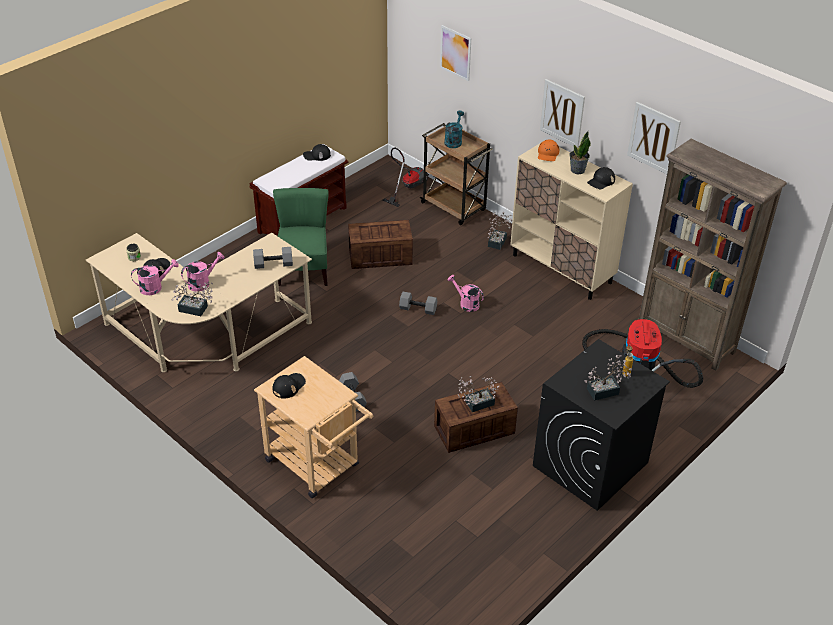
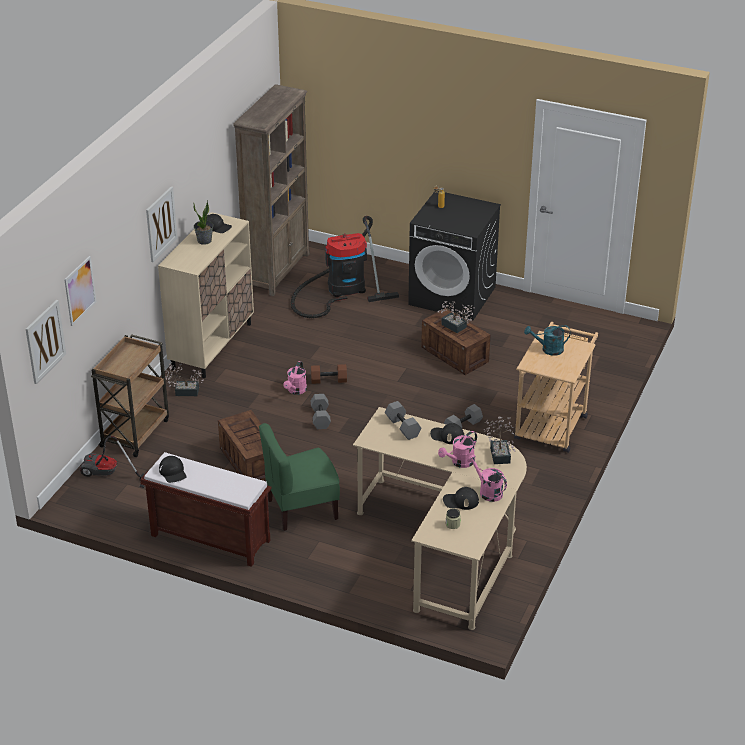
camera: 110 degrees left, 5 degrees down
(202, 282) = (459, 463): pink watering can -> pink watering can turned 75 degrees counterclockwise
(289, 386) = (558, 365): black cap -> black cap (447, 436)
(454, 141) = (122, 364): turquoise watering can -> turquoise watering can (548, 349)
(472, 327) = (328, 380): none -> brown dumbbell
(548, 154) = (184, 259): orange cap -> none
(606, 391) = (465, 212): potted plant -> none
(653, 138) = (211, 157): picture -> picture (45, 341)

